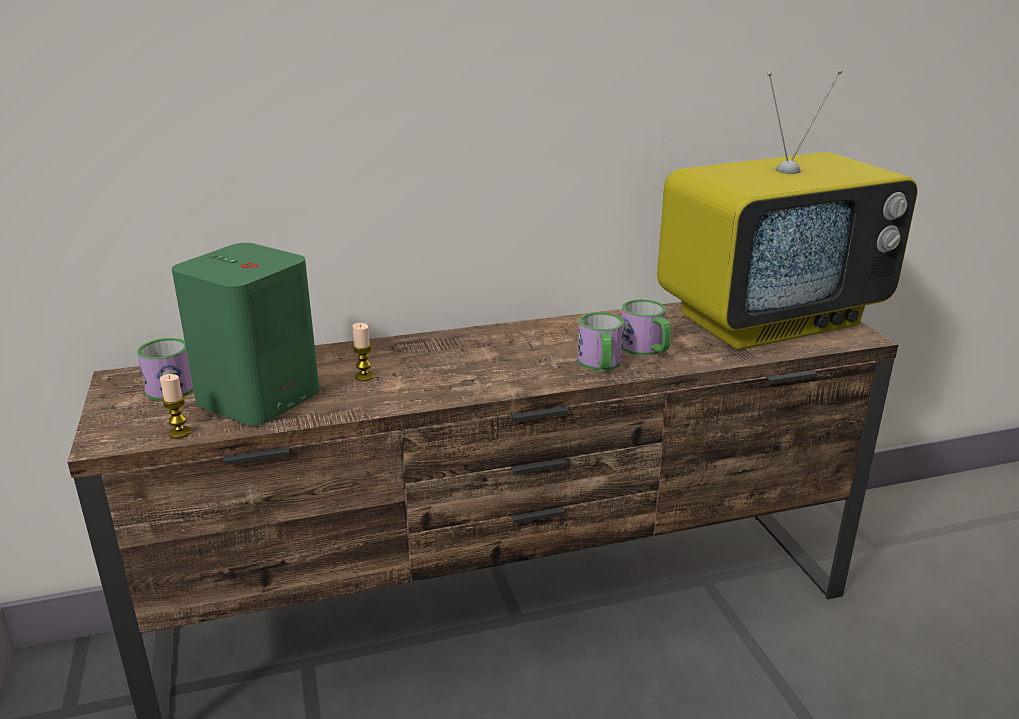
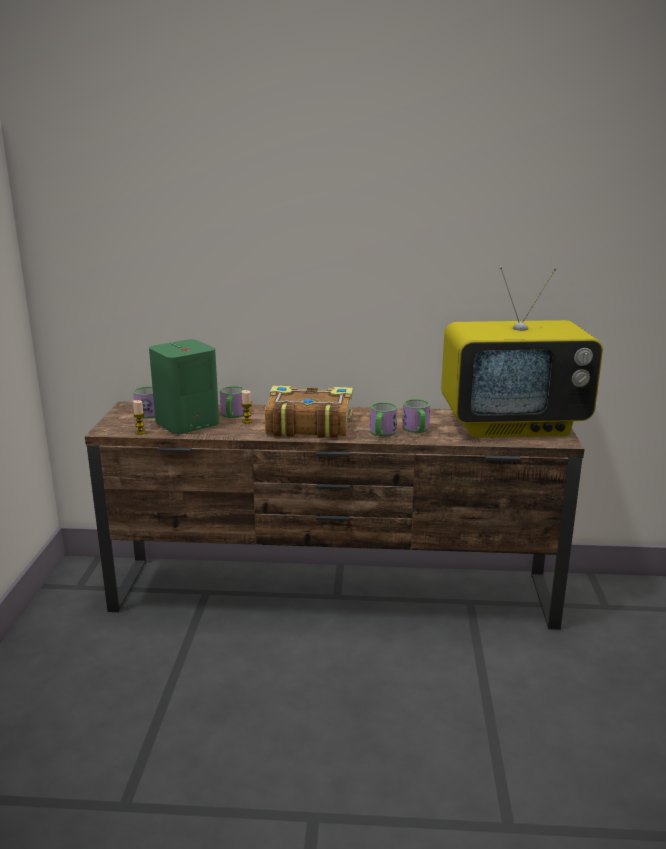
camera: 20 degrees right, 5 degrees down
(329, 368) = (232, 415): none -> mug
(472, 367) = (308, 425): none -> book

